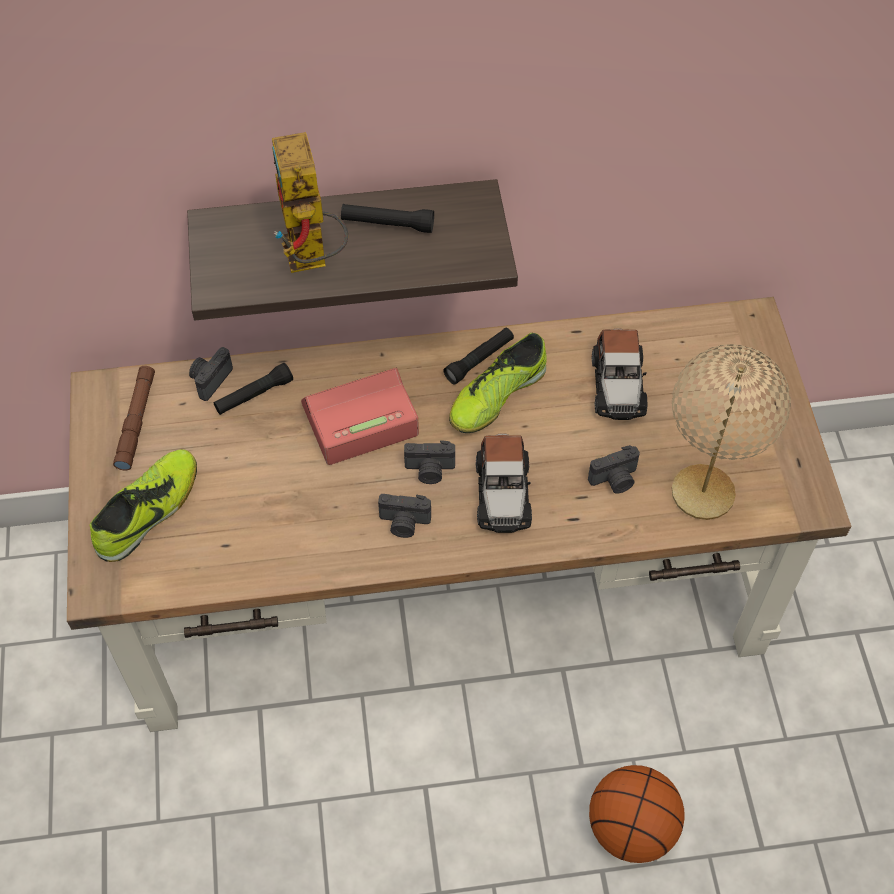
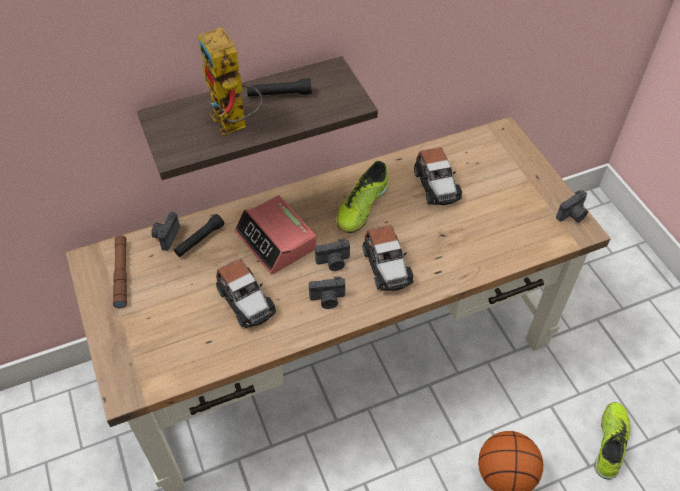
camera: 15 degrees left, 5 degrees down
(149, 511) = (147, 331): shoe -> shoe (610, 443)
(291, 499) = (245, 300): none -> toy car
(359, 420) = (276, 241): alarm clock -> alarm clock turned 90 degrees counterclockwise
(479, 360) = (343, 188): black flashlight -> none
(615, 480) = (455, 242): camera -> camera (572, 215)
(702, 493) = (512, 239): beige table lamp -> none

